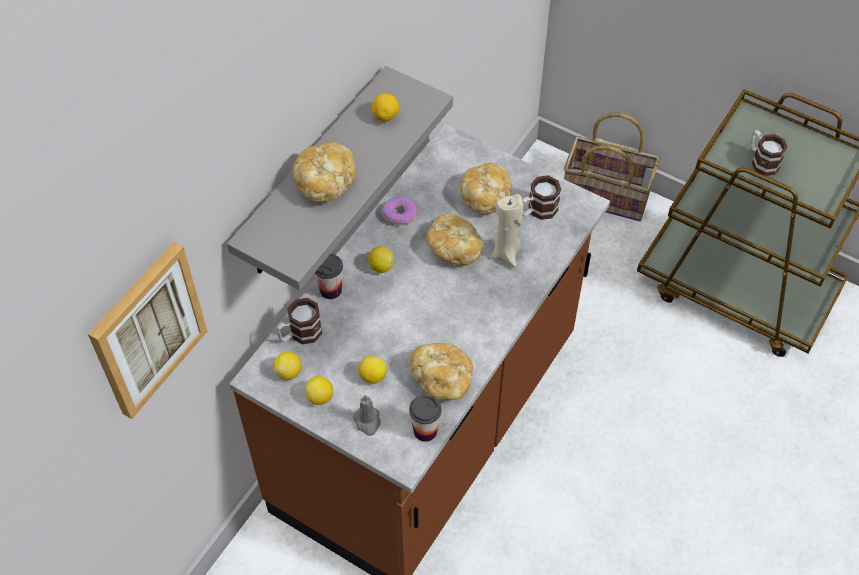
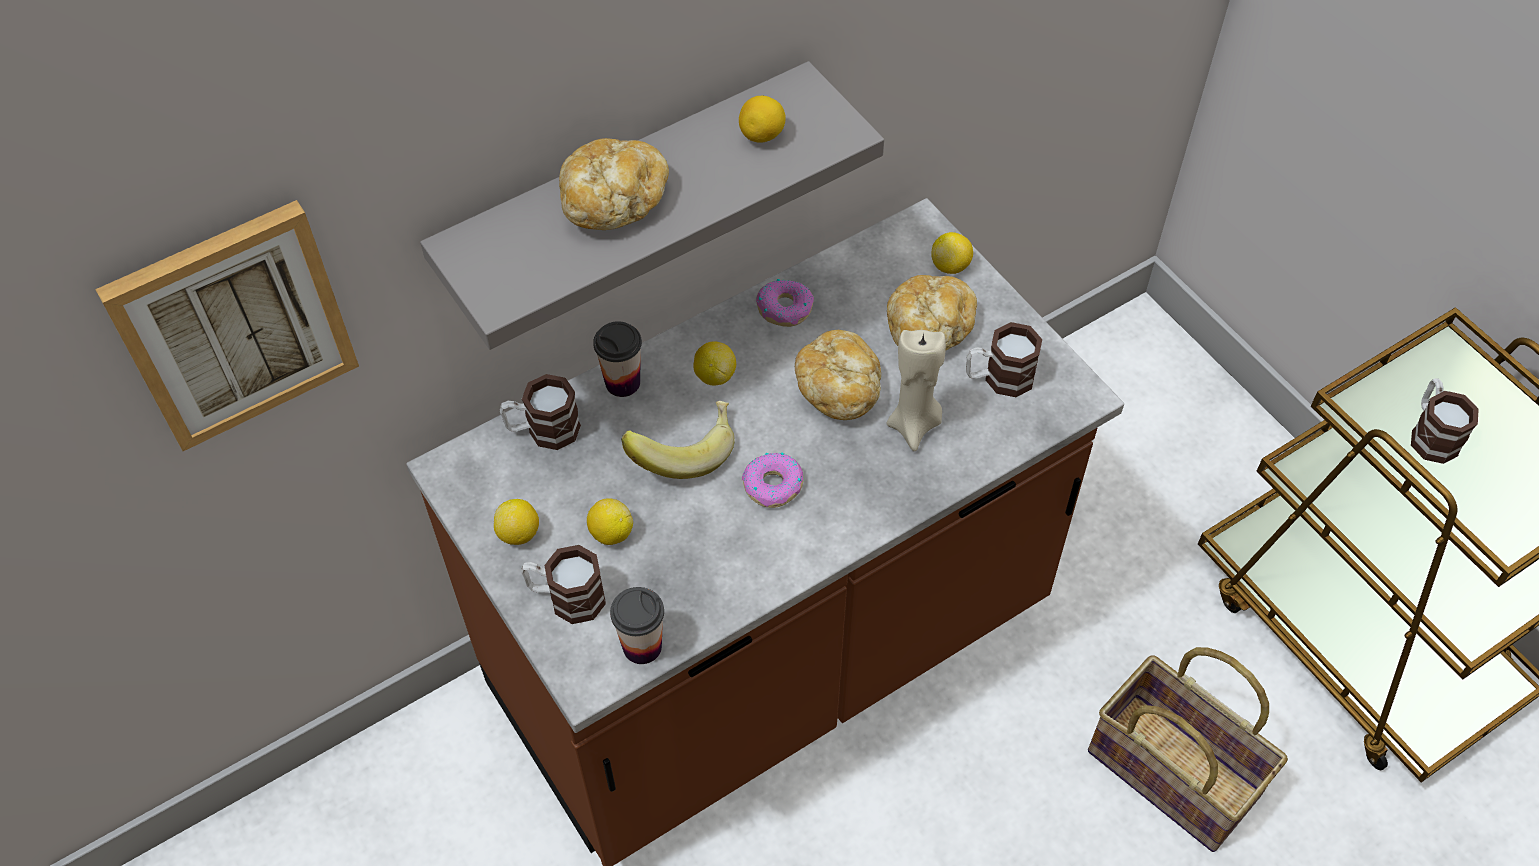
camera: 25 degrees right, 0 degrees up
(289, 372) = (496, 480): lemon -> lemon (950, 266)
(367, 422) = (566, 598): grey candle -> mug
(387, 315) = (683, 450): none -> banana
(442, 379) = (710, 578): bread -> none
(448, 315) = (773, 485): none -> donut
(606, 194) = (1214, 411): basket -> basket (1175, 772)

